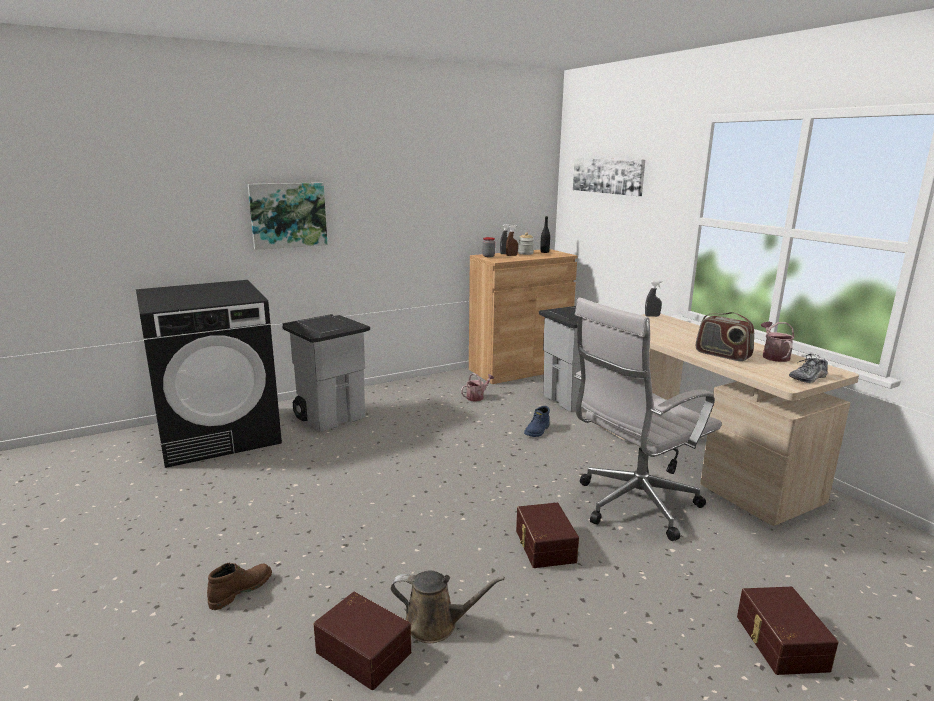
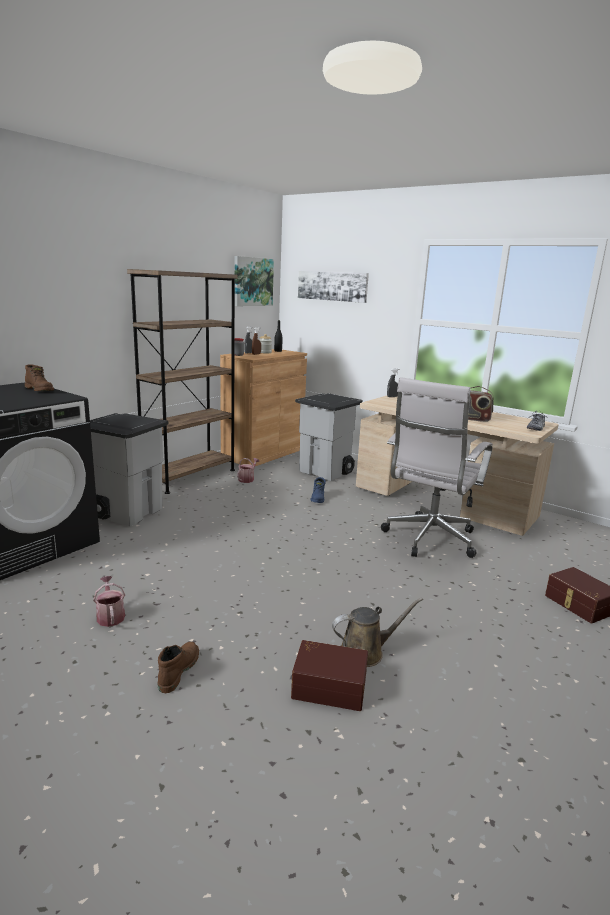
camera: 25 degrees left, 0 degrees up
(241, 289) = (40, 390): none -> brown boot
(288, 215) = (66, 315): picture -> picture (252, 281)
(420, 386) = (189, 476): none -> brown bookcase
(543, 546) = (393, 579): brown storage box -> none
(774, 356) = (500, 417): watering can -> watering can (110, 615)

